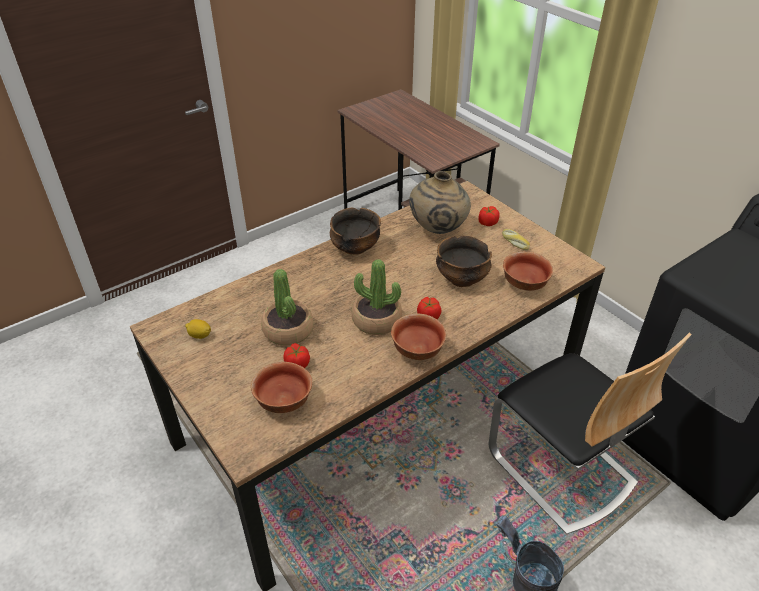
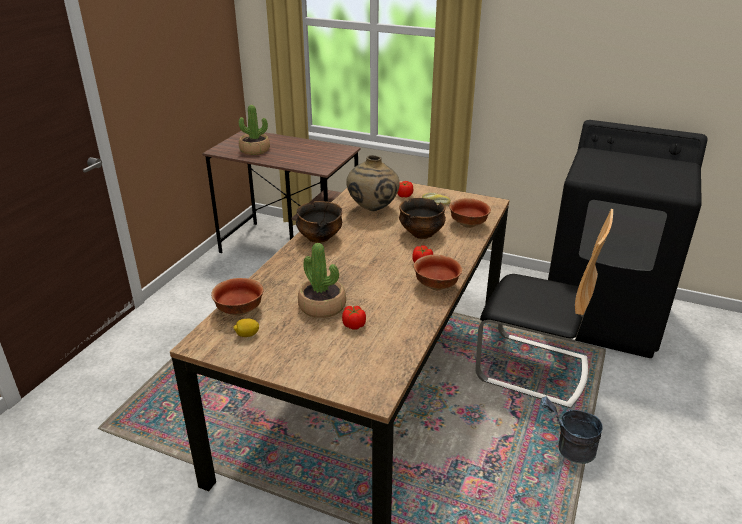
camera: 30 degrees left, 10 degrees down
(284, 401) = (369, 351): bowl -> bowl (239, 310)
(376, 320) = (386, 277): potted plant -> potted plant (255, 150)

